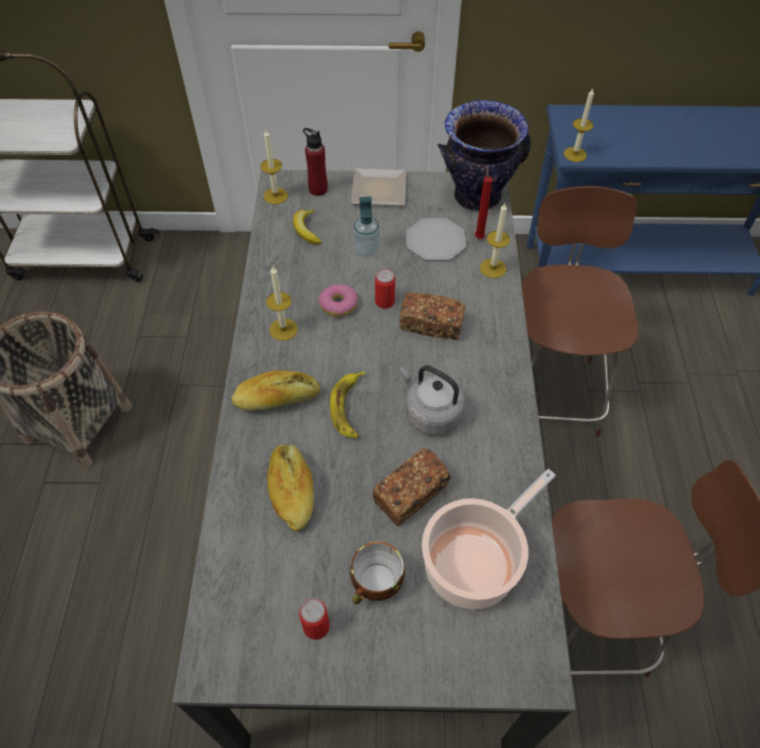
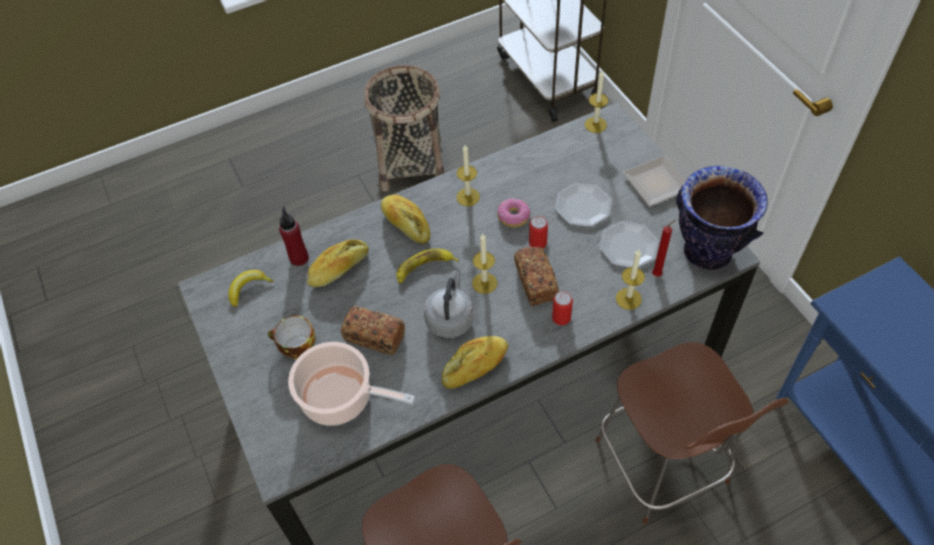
camera: 65 degrees right, 0 degrees up
(307, 230) = (574, 161): banana -> banana (248, 289)
(316, 626) = (253, 329): can -> can (561, 317)
(318, 189) = (624, 145): red bottle -> red bottle (299, 258)
(366, 249) = (583, 206): soap dispenser -> plate
(503, 417) = (475, 367): none -> bread
(549, 390) = (663, 466): brown chair -> brown chair turned 90 degrees clockwise
(575, 154) = (841, 306): candle -> candle (484, 283)

